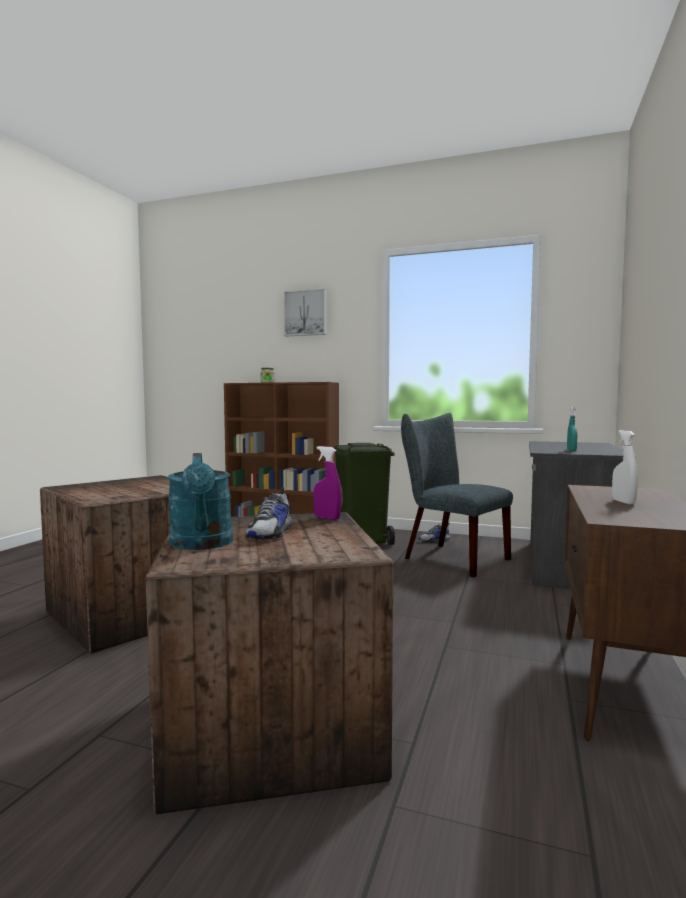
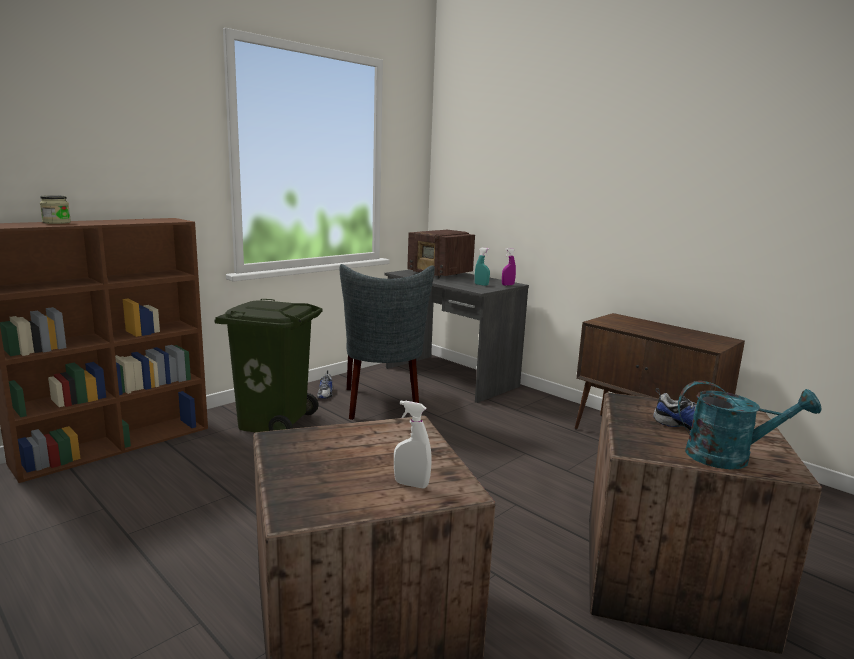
camera: 65 degrees left, 10 degrees up
(306, 313) = (105, 101): picture -> none
(327, 518) = (634, 402): purple spray bottle -> purple spray bottle (508, 285)
(450, 558) = (383, 405): grey chair -> grey chair turned 75 degrees counterclockwise
(578, 445) = (440, 274): none -> radio
(623, 502) = (657, 331): white spray bottle -> white spray bottle (411, 484)

